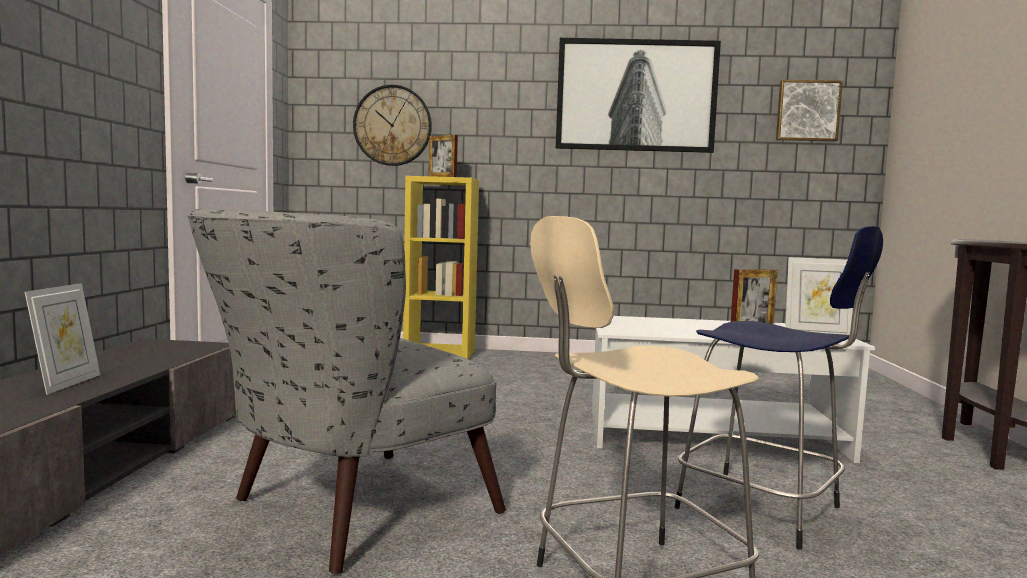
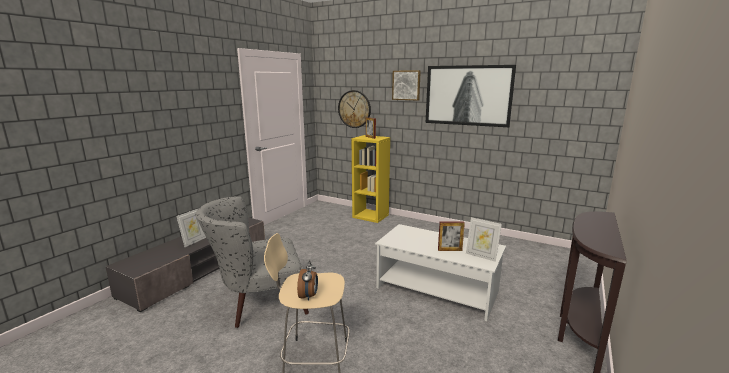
camera: 25 degrees right, 10 degrees up
(674, 373) = (309, 296): none -> alarm clock
(764, 509) = (406, 336): blue stool -> none
(807, 111) = (568, 104): picture -> picture (406, 85)

